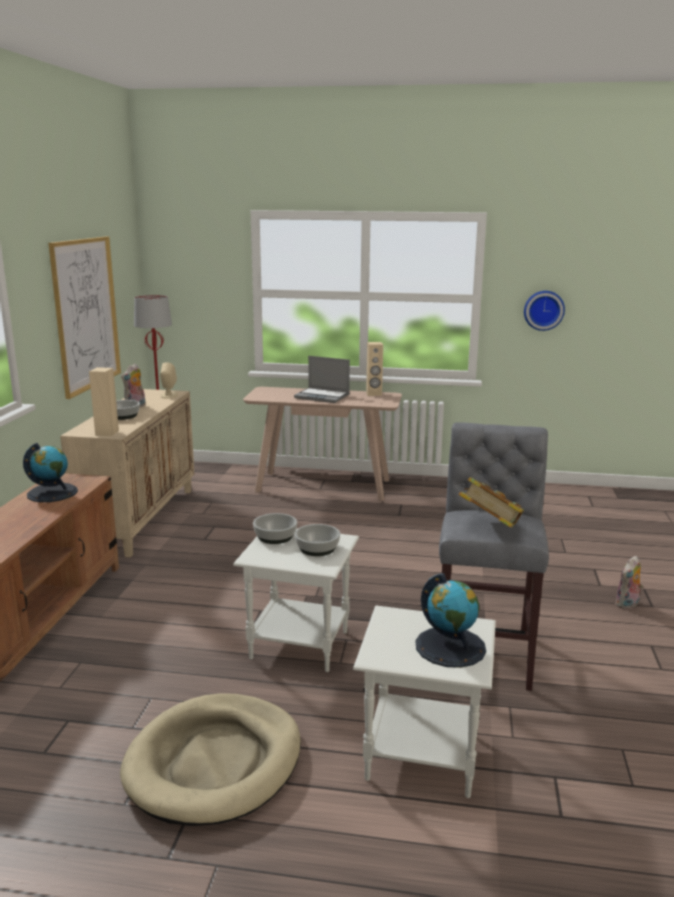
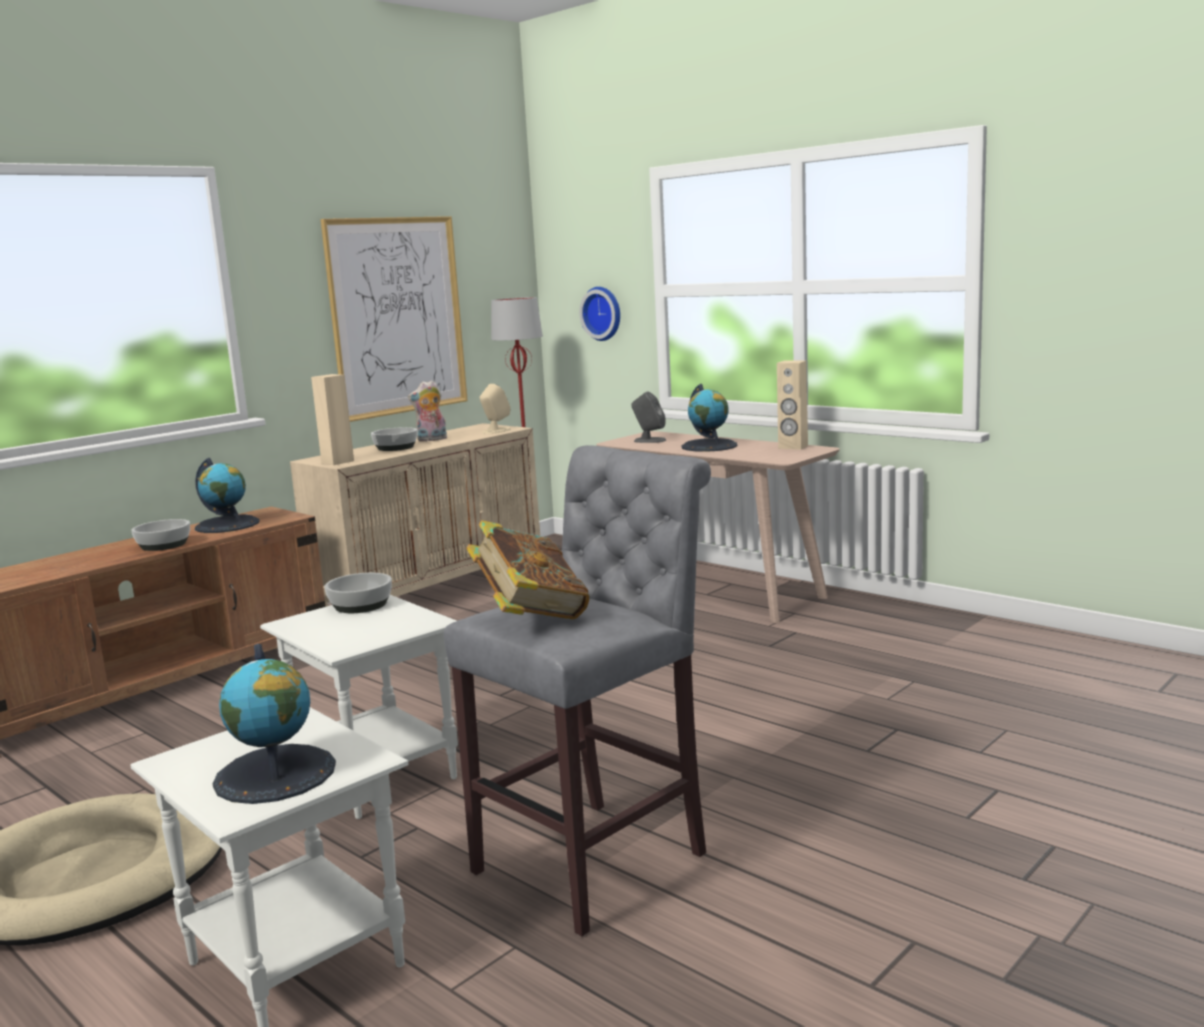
camera: 35 degrees right, 5 degrees down
(275, 394) = (649, 440): none -> grey speaker
(317, 548) = (379, 626): bowl -> bowl (164, 545)
(323, 396) = (709, 446): laptop -> globe
(543, 310) = (1096, 298): wall clock -> wall clock (603, 313)
(627, 605) = (973, 863): plush toy -> none

